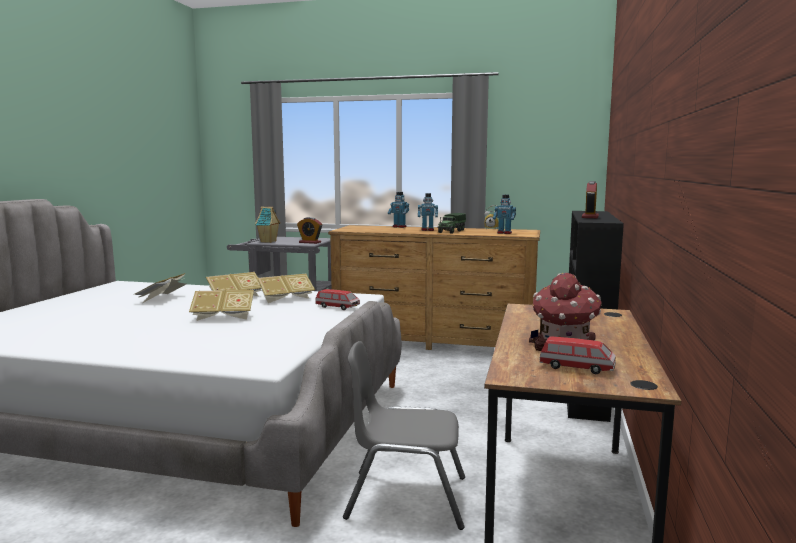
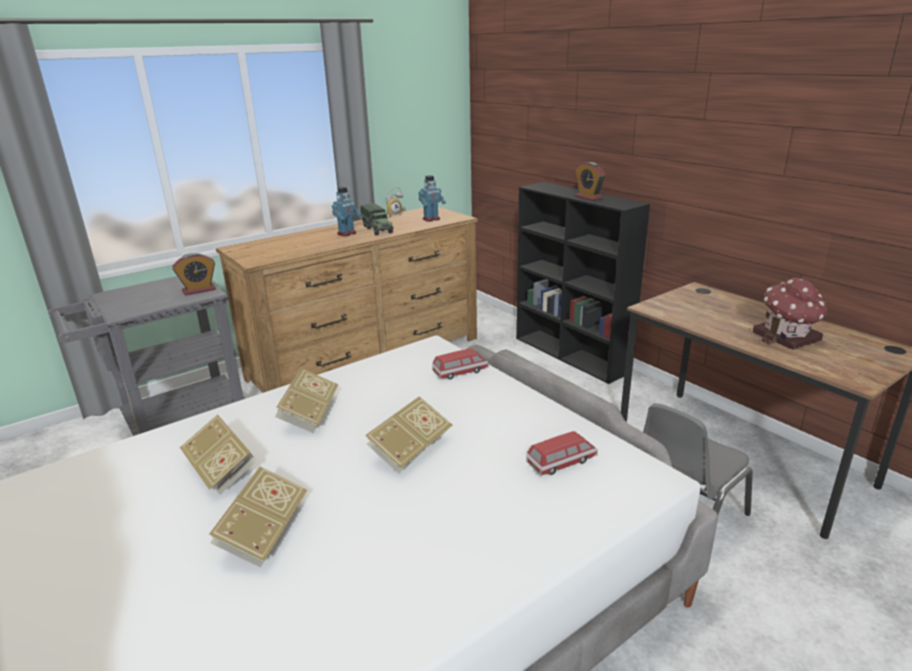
camera: 50 degrees left, 15 degrees up
(268, 241) = (131, 308): toy house -> none
(286, 299) = (375, 387): book -> book (263, 534)
(399, 227) = (293, 235): toy robot -> none
(577, 368) = (847, 354): toy car -> toy car (561, 463)

